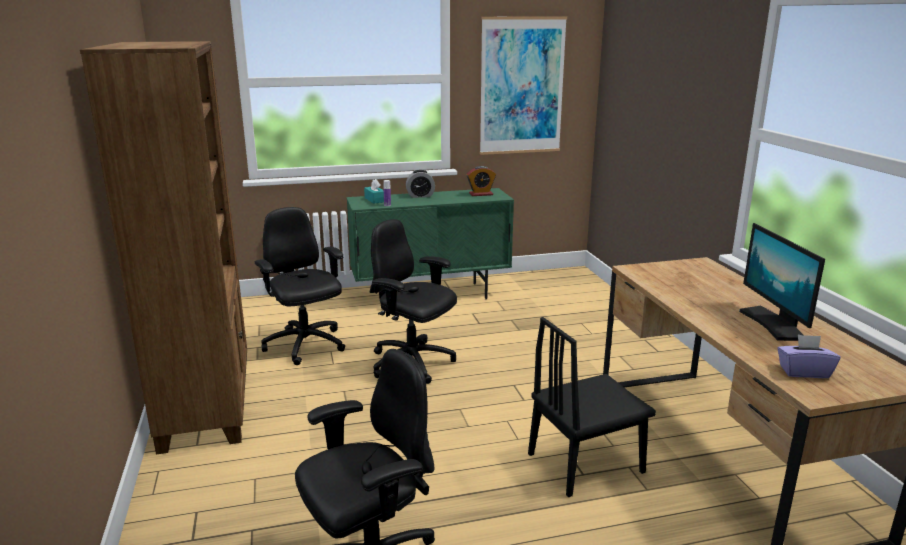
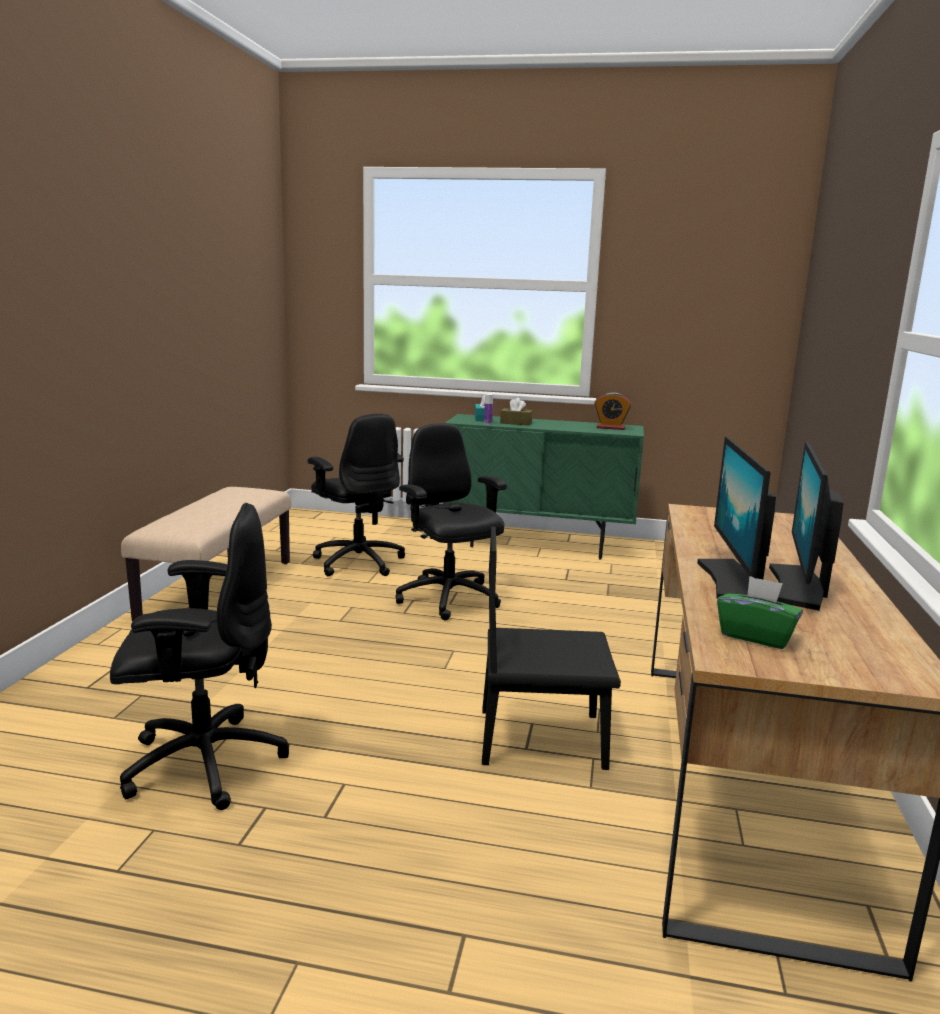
camera: 25 degrees right, 5 degrees down
(207, 405) = (218, 589): brown bookcase -> beige bench
(305, 346) = (358, 562): black office chair -> black office chair turned 150 degrees clockwise
(407, 200) = (516, 423): none -> brown tissue box
(420, 196) = (537, 421): alarm clock -> none
(521, 86) = (691, 302): picture -> none
(736, 329) = (732, 581): none -> monitor
(803, 372) = (756, 636): purple tissue box -> green tissue box

